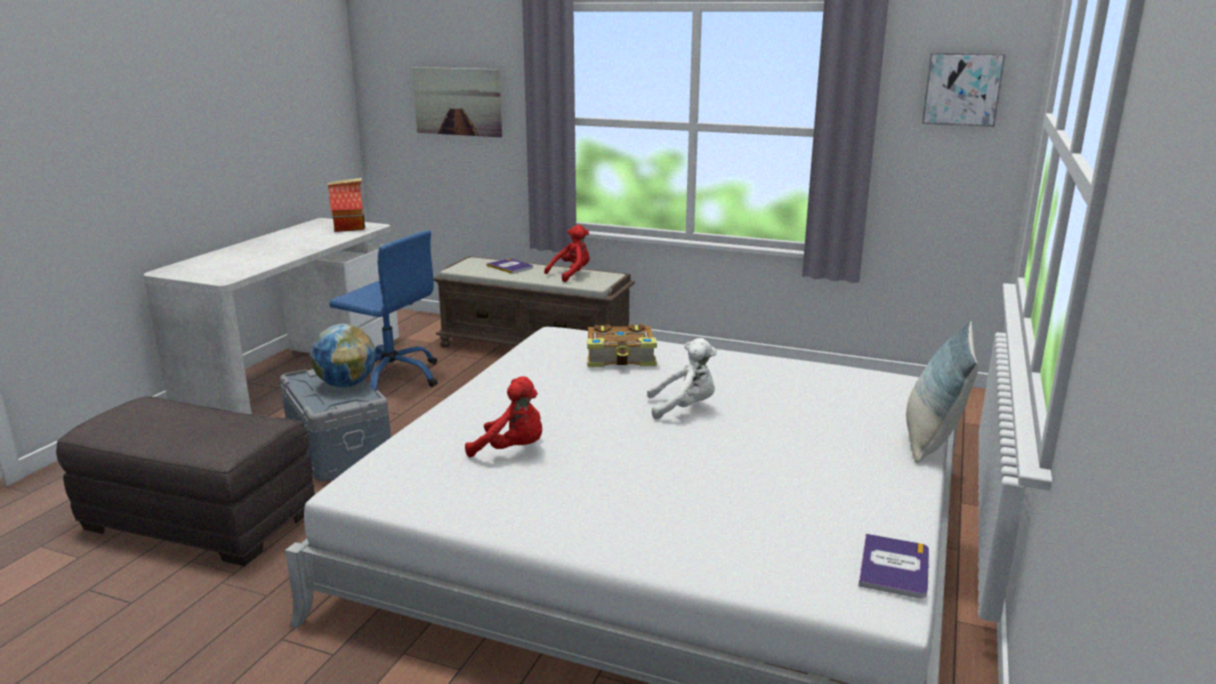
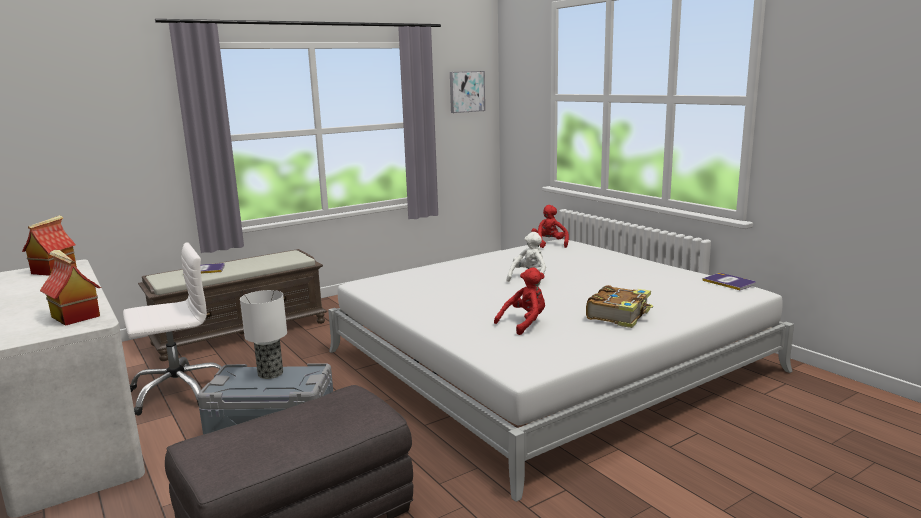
camera: 55 degrees left, 5 degrees down
(235, 269) = (74, 316): none -> toy house
(346, 384) = (269, 374): globe -> table lamp
(392, 377) = (179, 391): blue office chair -> white office chair
(457, 101) = (95, 134): picture -> none
(571, 274) = (265, 259): red plush toy -> red plush toy (549, 244)
(621, 358) = (435, 277): book -> book (619, 315)
(932, 440) = (621, 253): pillow -> none

